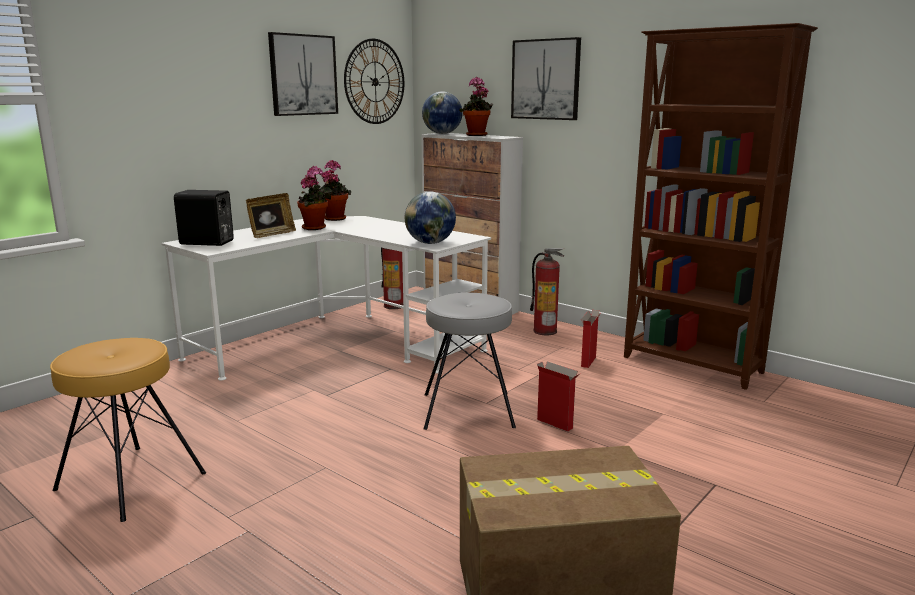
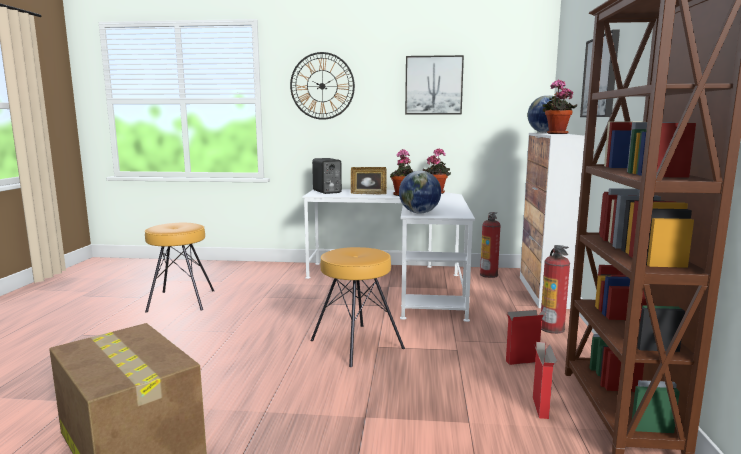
camera: 55 degrees right, 5 degrees down
(375, 82) = (507, 89): wall clock -> wall clock (322, 86)
(468, 410) = (356, 344): grey stool -> brown stool
(555, 424) = (377, 379): cardboard box -> cardboard box (540, 408)

